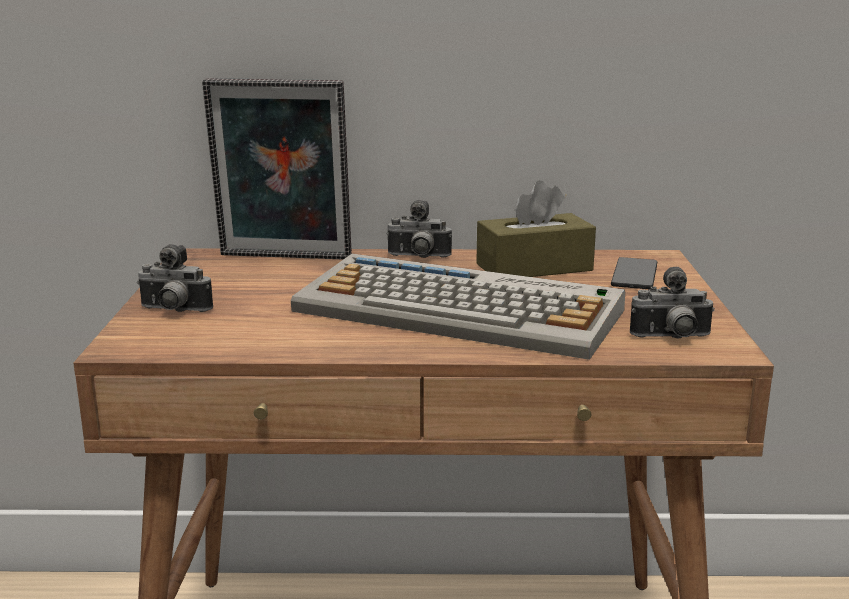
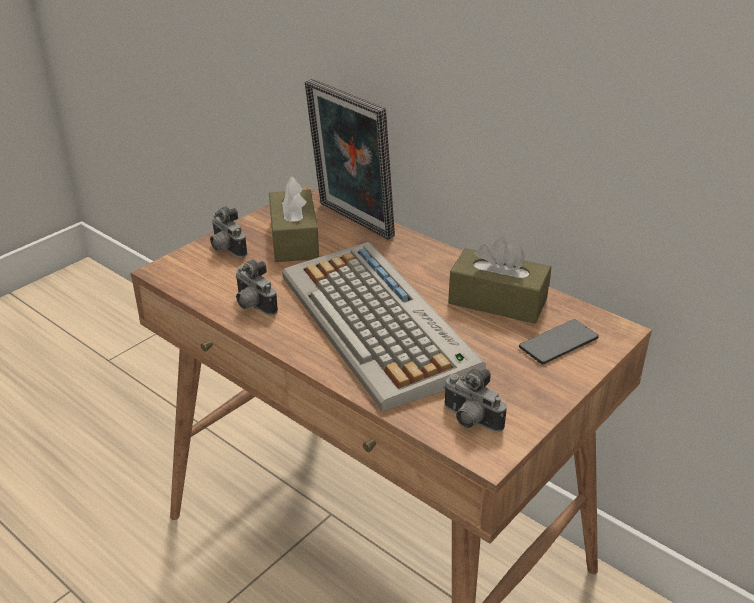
camera: 40 degrees right, 15 degrees up
(245, 284) = (294, 240): none -> brown tissue box
(418, 257) = (435, 256): camera -> camera (252, 306)

